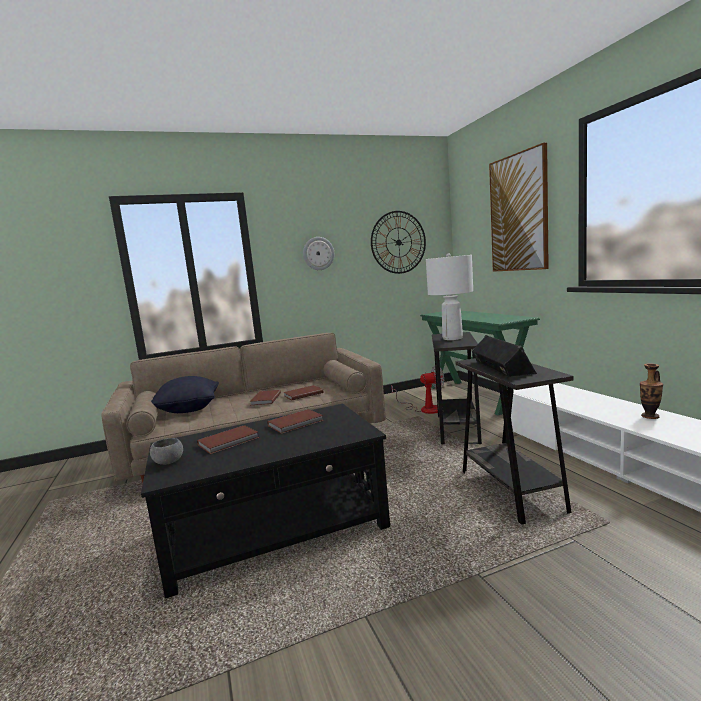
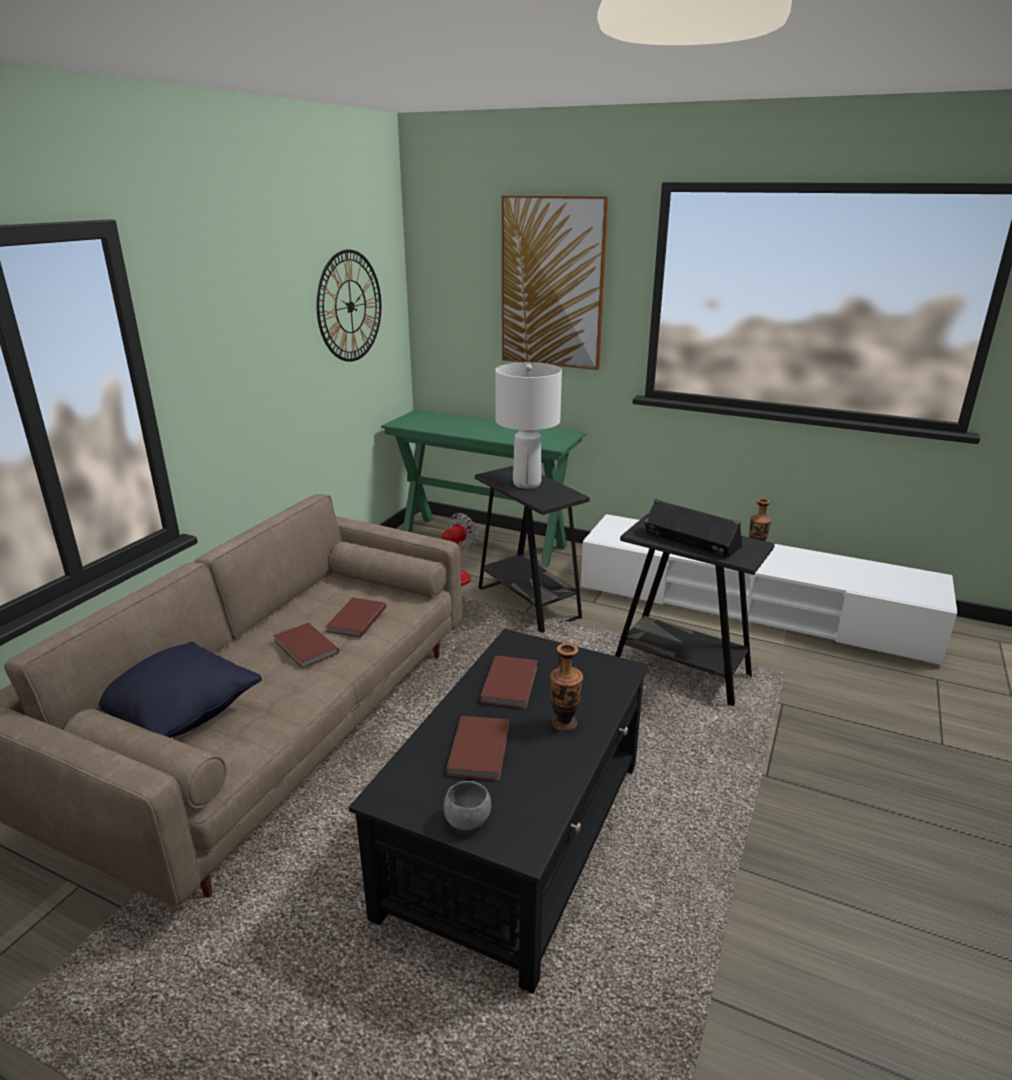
camera: 45 degrees left, 15 degrees up
(283, 444) = (564, 723): none -> vase
(318, 253) = (248, 340): wall clock -> none

